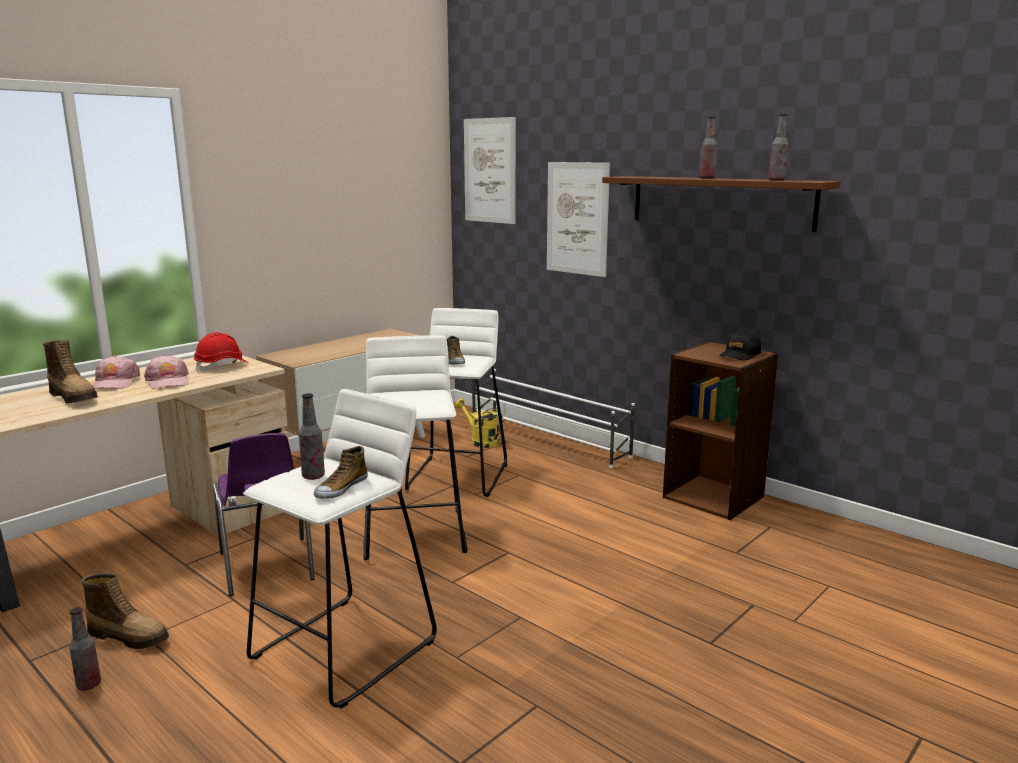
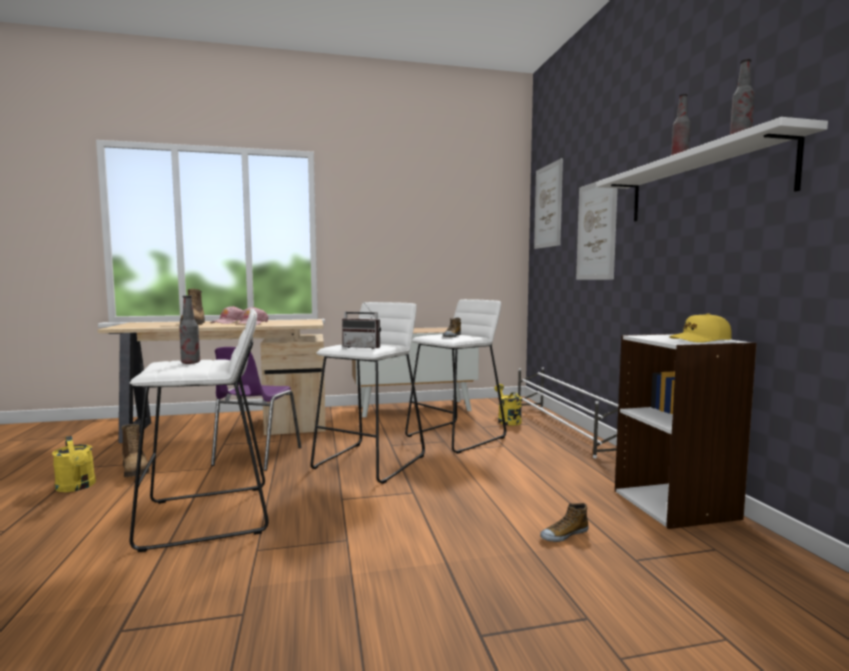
camera: 35 degrees right, 10 degrees down
(89, 685) = (77, 487): bottle -> yellow watering can
(222, 366) = (295, 322): red hard hat -> none
(341, 488) = (183, 368): shoe -> shoe (564, 534)
(420, 403) = (363, 347): none -> radio
(714, 497) = (676, 504): brown bookcase -> white bookcase
(720, 202) = (702, 184): brown shelf -> white shelf
(740, 355) = (700, 340): black cap -> yellow cap

